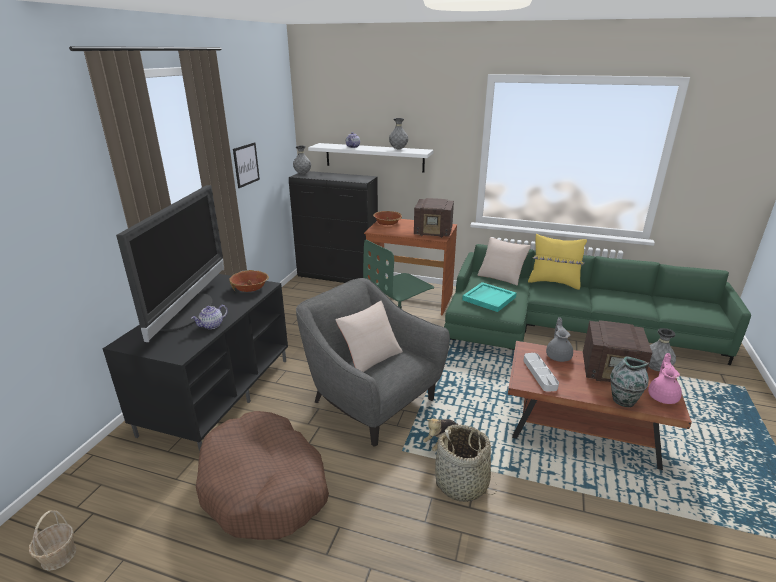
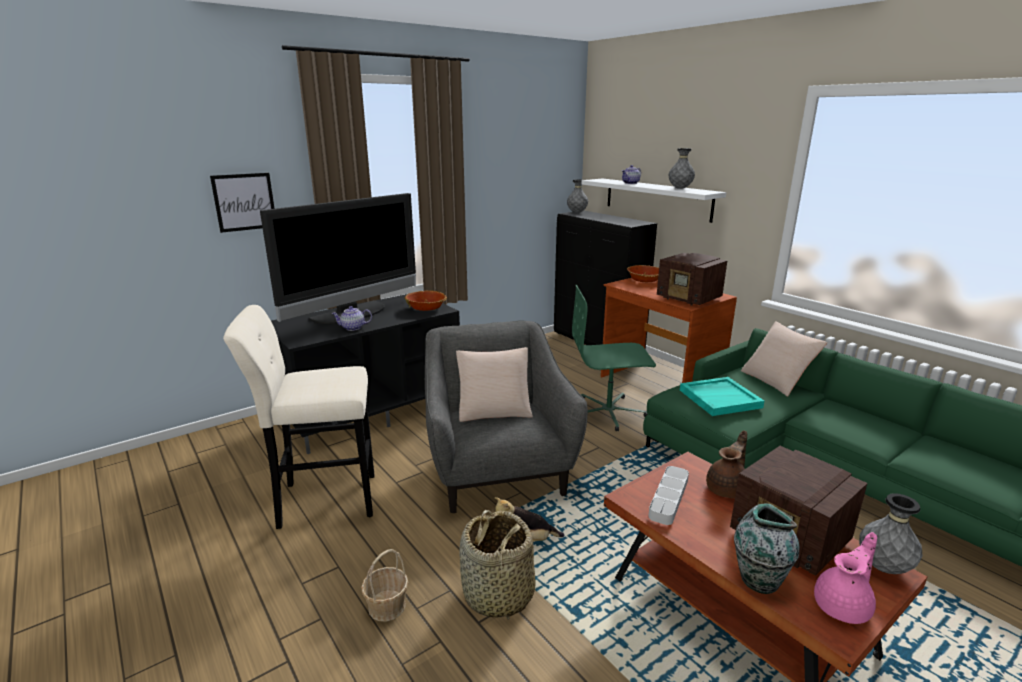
camera: 35 degrees right, 5 degrees down
(58, 556) = (151, 480): basket -> basket (386, 606)
(246, 165) = (495, 189): picture -> picture (244, 202)
(265, 486) = (322, 500): brown dog bed -> beige stool
(554, 283) = (857, 409): yellow pillow -> none
(558, 356) = (727, 489): grey teapot -> brown teapot

